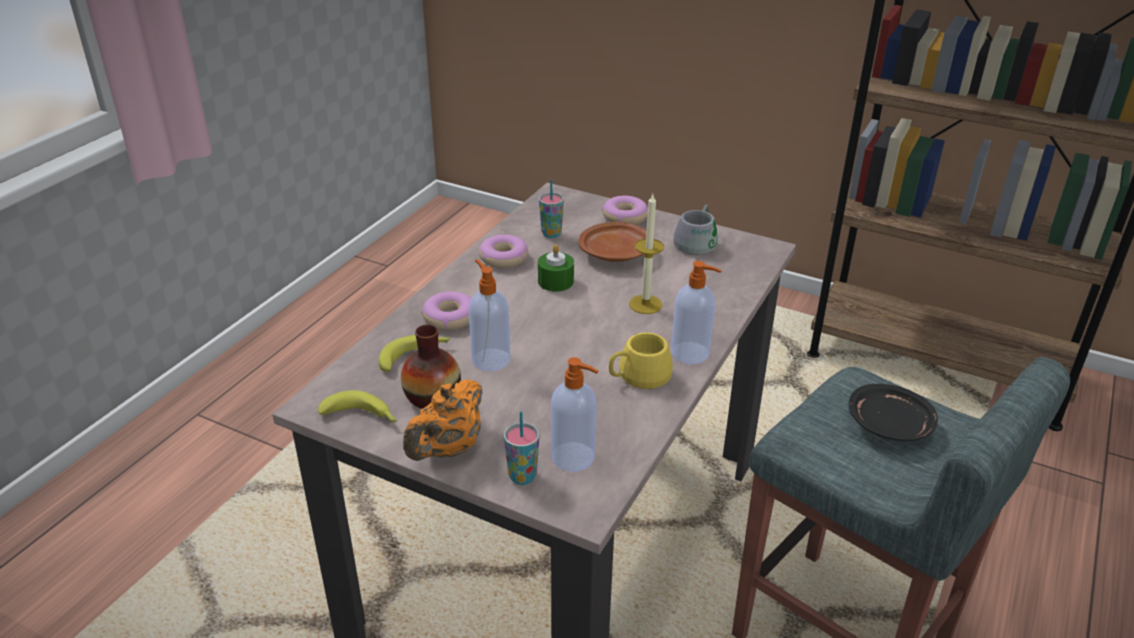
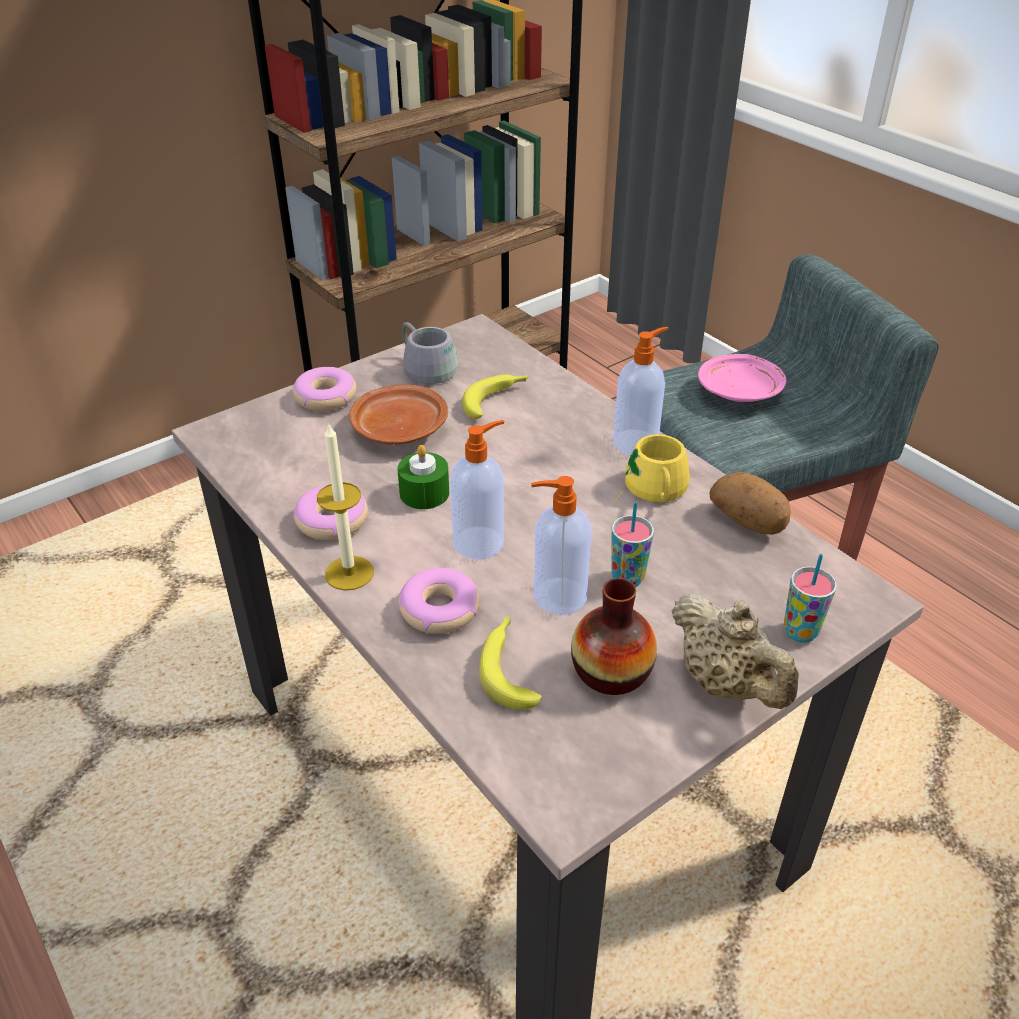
camera: 65 degrees left, 5 degrees up
(362, 417) = (622, 757): banana -> banana (496, 400)
(448, 449) = (726, 684): orange teapot -> beige teapot
(551, 234) = (309, 464): cup -> cup (627, 578)
(574, 457) = (781, 581): soap dispenser -> soap dispenser (480, 542)
(635, 429) = (748, 521): none -> potato
(645, 304) = (524, 442): candle -> candle (349, 573)
(890, 425) = (740, 391): black plate -> pink plate

